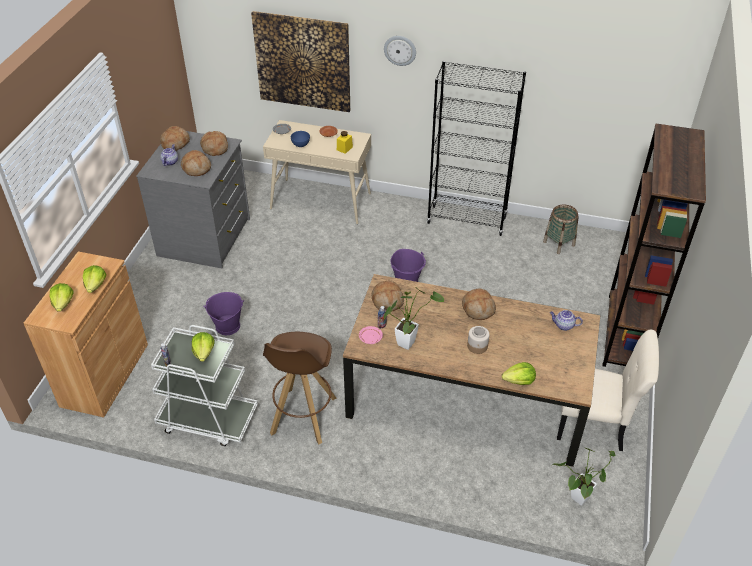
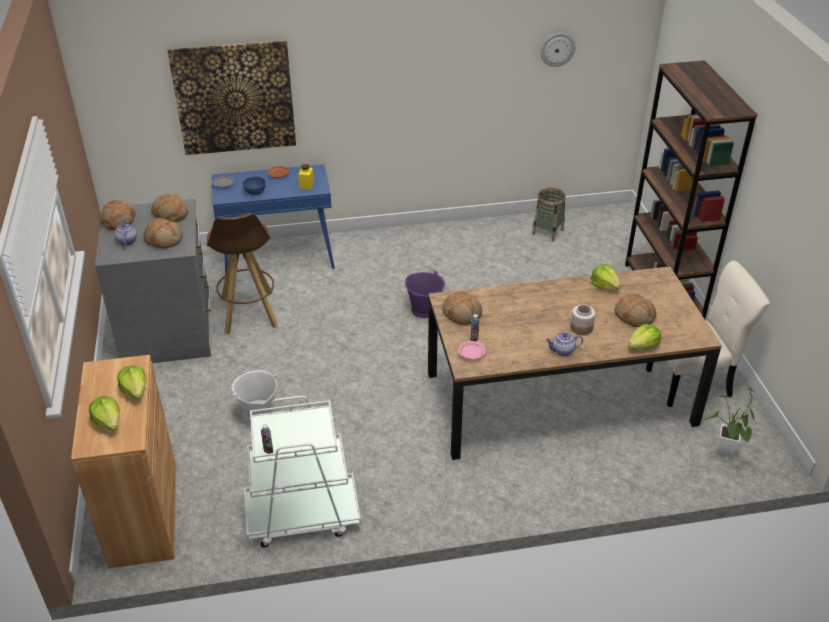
camera: 25 degrees left, 5 degrees down
(204, 352) = (302, 425): lettuce -> lettuce (605, 285)
(227, 326) = (258, 413): purple bucket -> white bucket
(303, 416) = (406, 474): brown stool -> brown stool (249, 313)
(321, 201) = (279, 257): beige console table -> blue console table
(400, 50) = (348, 59): wall clock -> wall clock (557, 49)
(408, 341) = (511, 345): potted plant -> none
(467, 220) = (445, 235): black bookcase -> none
(478, 309) = (556, 294): bread -> bread (634, 316)
(563, 325) = (645, 285): teapot -> teapot (562, 351)

